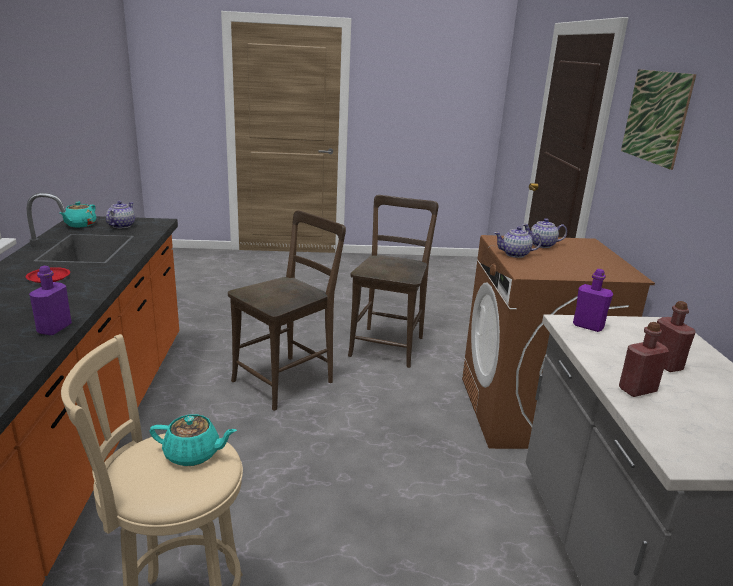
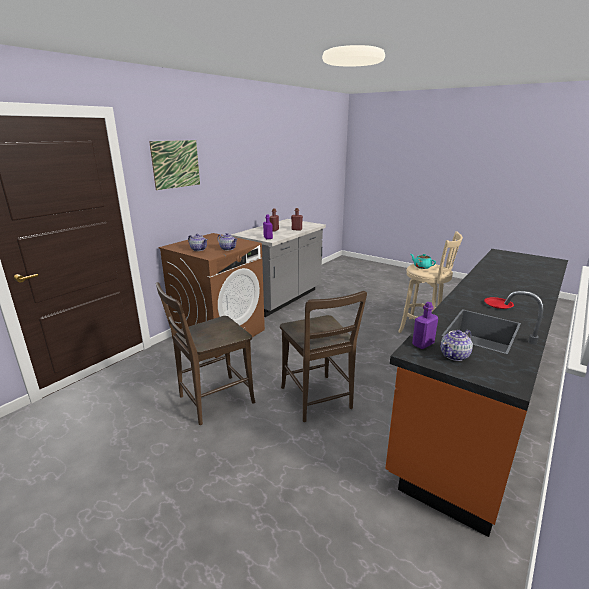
camera: 140 degrees left, 0 degrees up
(54, 328) = (478, 276): purple bottle -> purple bottle (423, 344)
(80, 225) = (504, 369): turquoise teapot -> none
(287, 380) = (317, 400): brown chair -> brown chair turned 105 degrees counterclockwise

